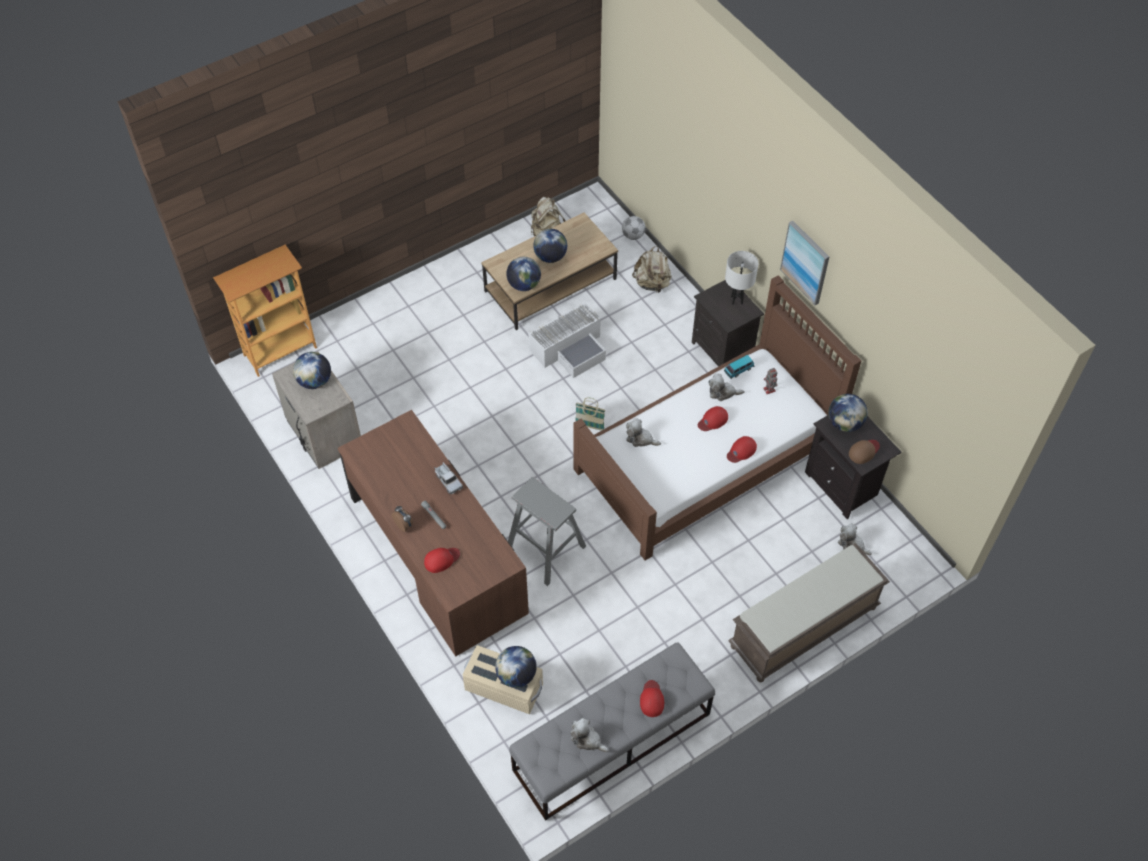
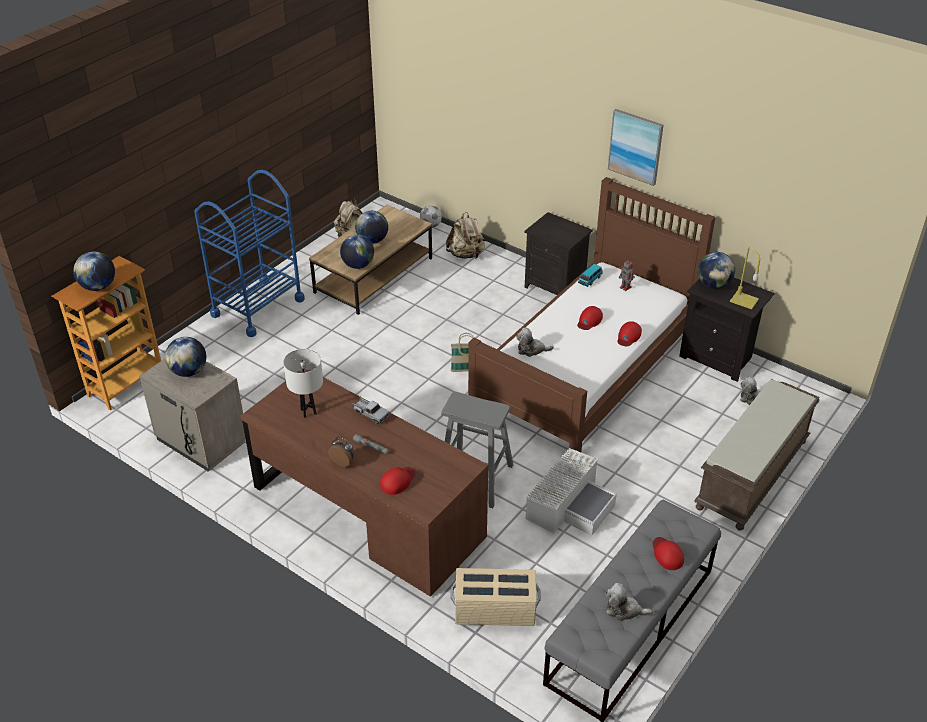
camera: 20 degrees left, 15 degrees down
(426, 294) = (258, 307): none -> blue cart
(516, 675) = (512, 582): globe -> globe (98, 286)
(570, 348) = (416, 316): white storage box -> white storage box (570, 504)
(722, 392) = (586, 298): plush toy -> none
(736, 300) = (563, 225): white table lamp -> white table lamp (308, 412)
(864, 451) = (743, 300): brown cap -> yellow table lamp

